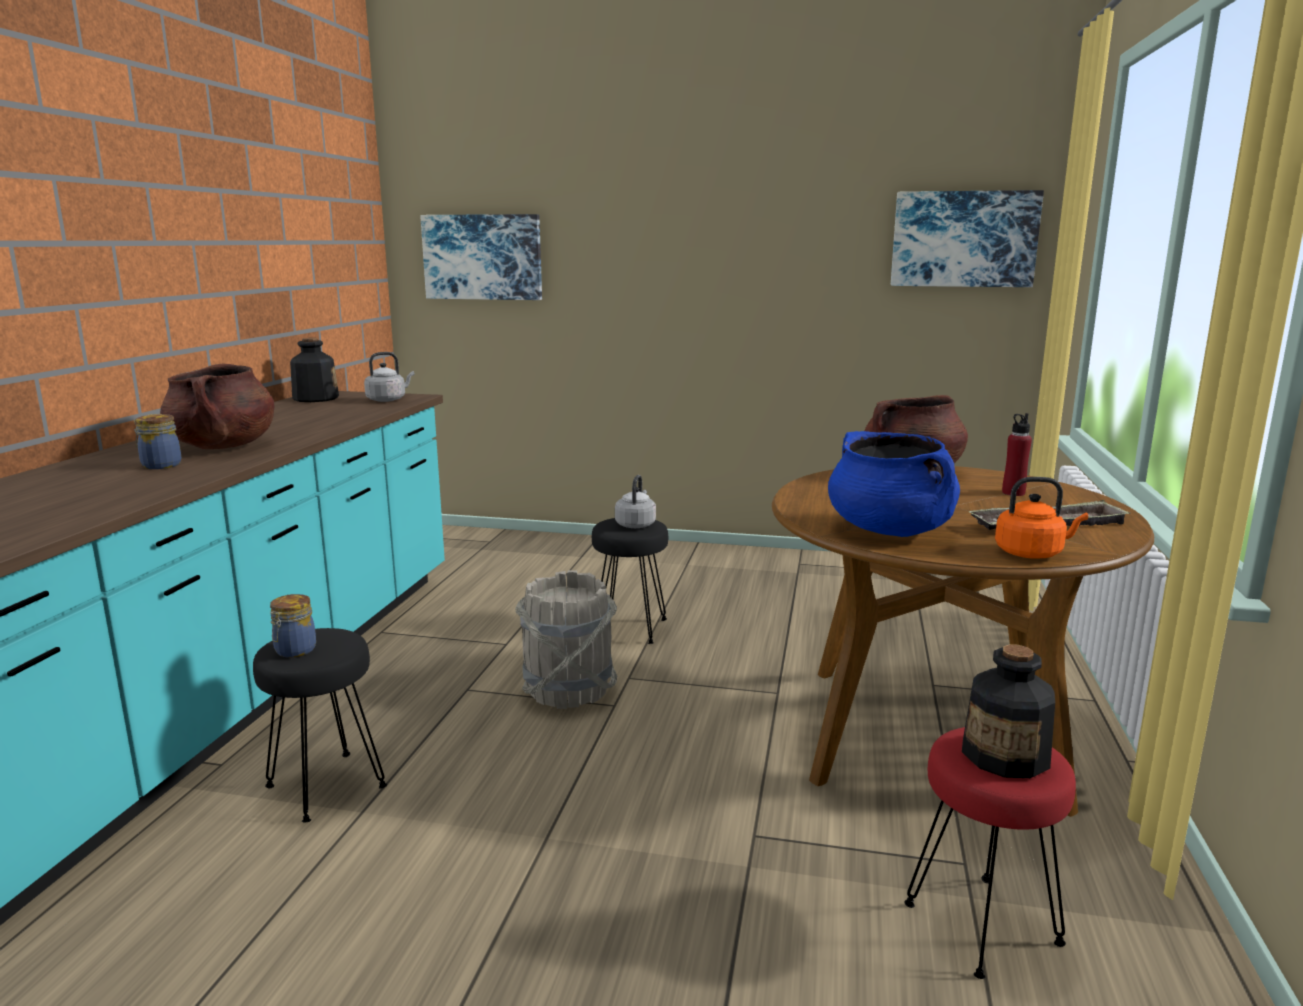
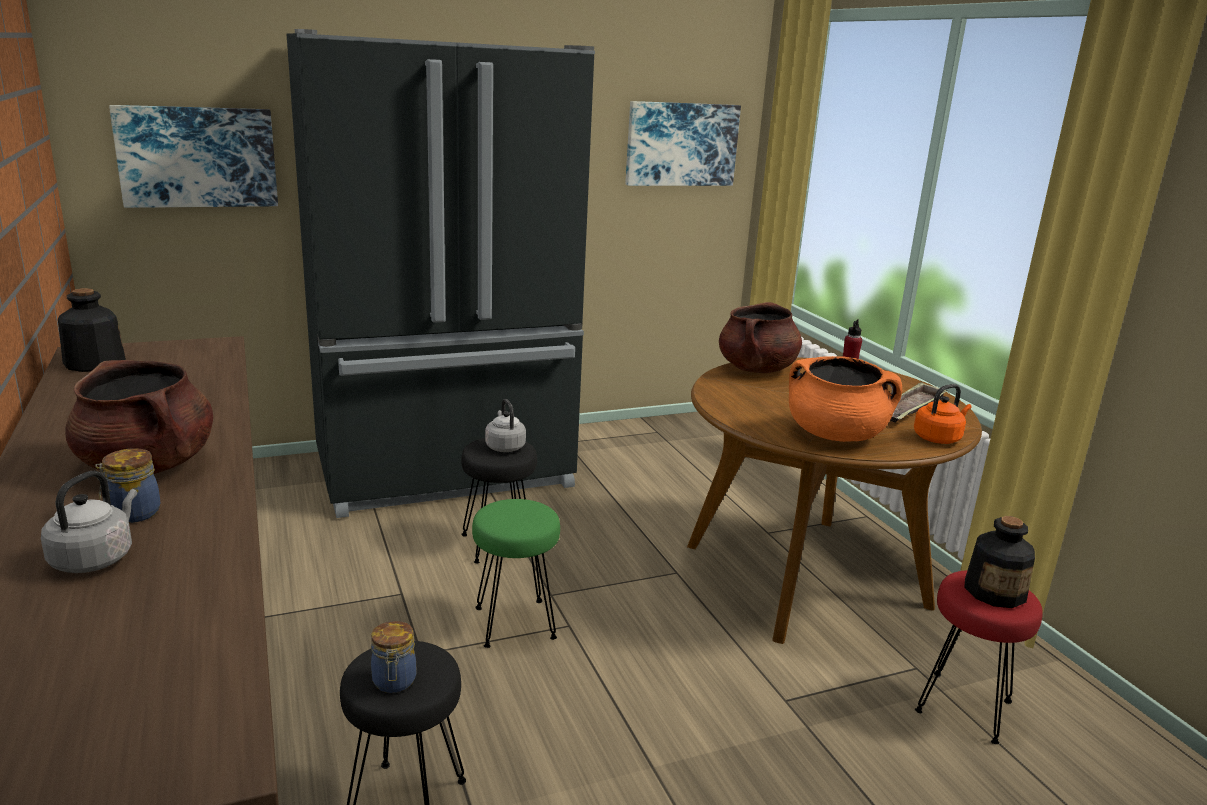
camera: 35 degrees left, 5 degrees up
(388, 400) = (196, 353): grey kettle -> grey kettle (95, 558)
(568, 690) = (514, 624): grey bucket -> green stool
(654, 566) = (446, 472): none -> black fridge
(890, 530) = (835, 435): blue cooking pot -> orange cooking pot

